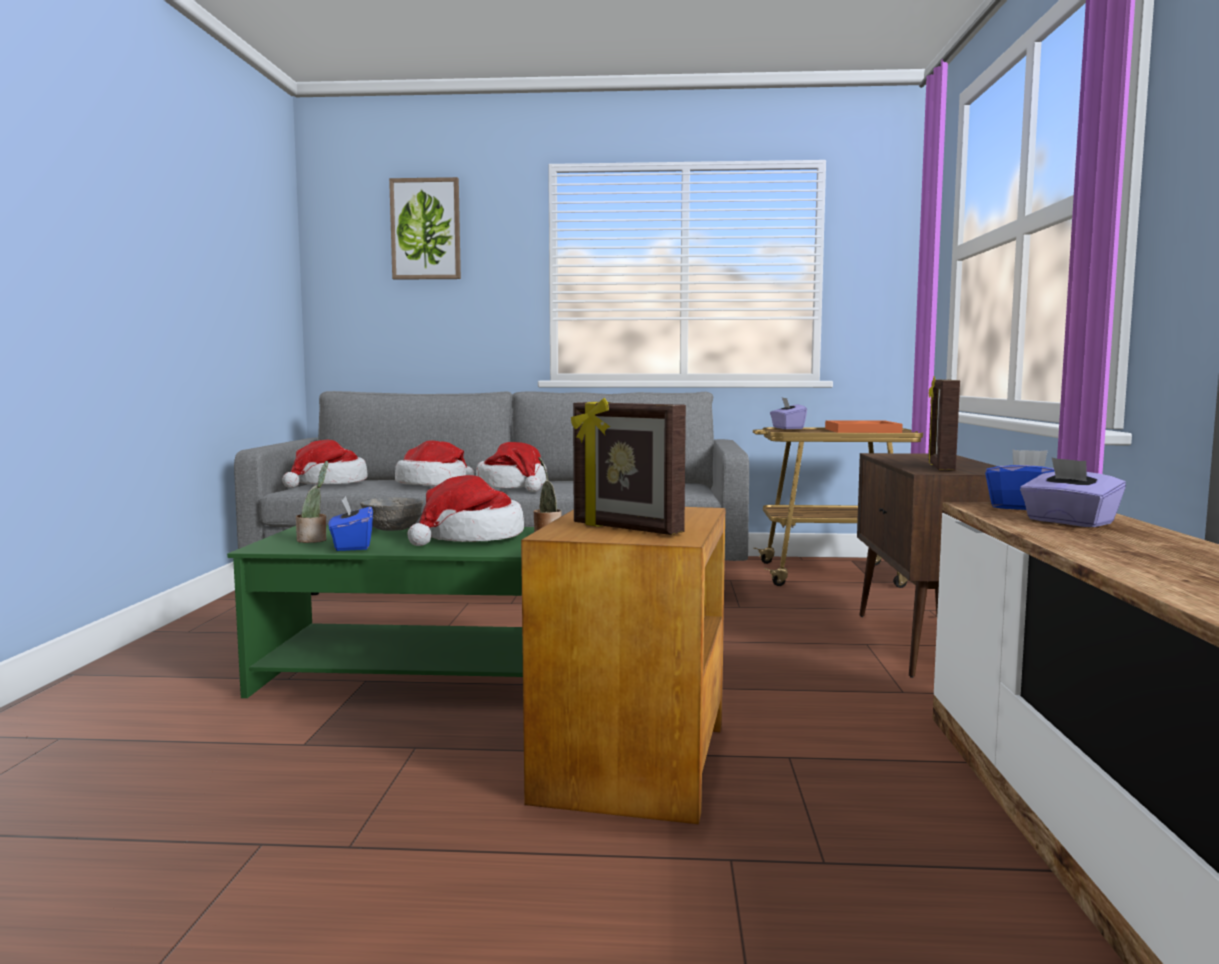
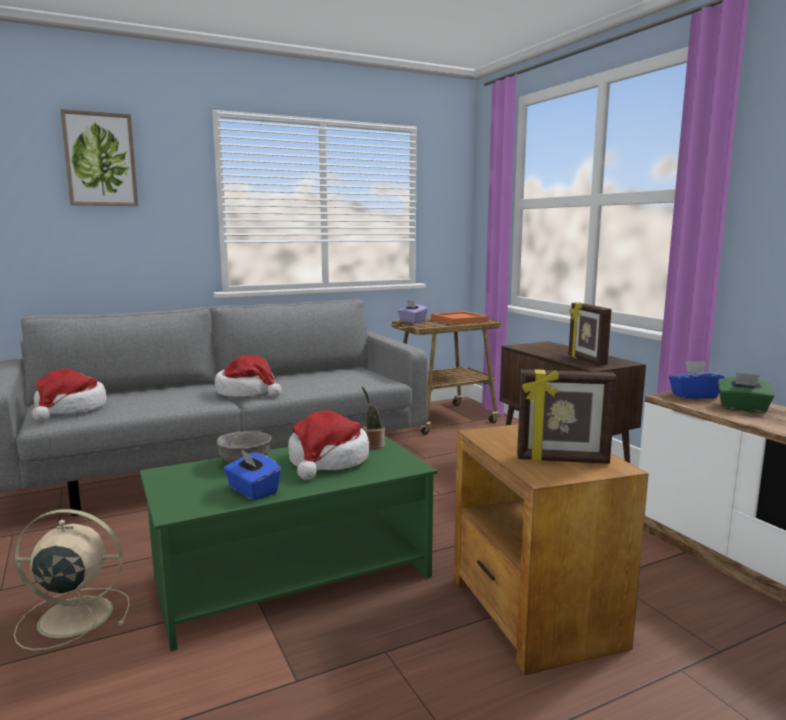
camera: 30 degrees left, 5 degrees up
(208, 659) = (72, 617): none -> beige fan
(314, 540) = (202, 490): potted plant -> none
(433, 484) = (175, 398): hat -> none
(1068, 522) = (743, 408): purple tissue box -> green tissue box

